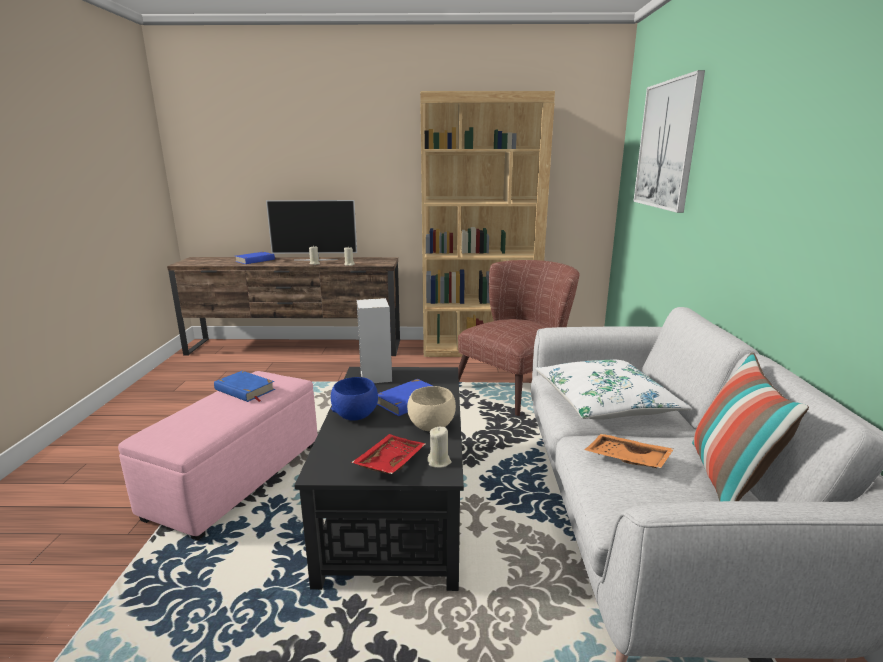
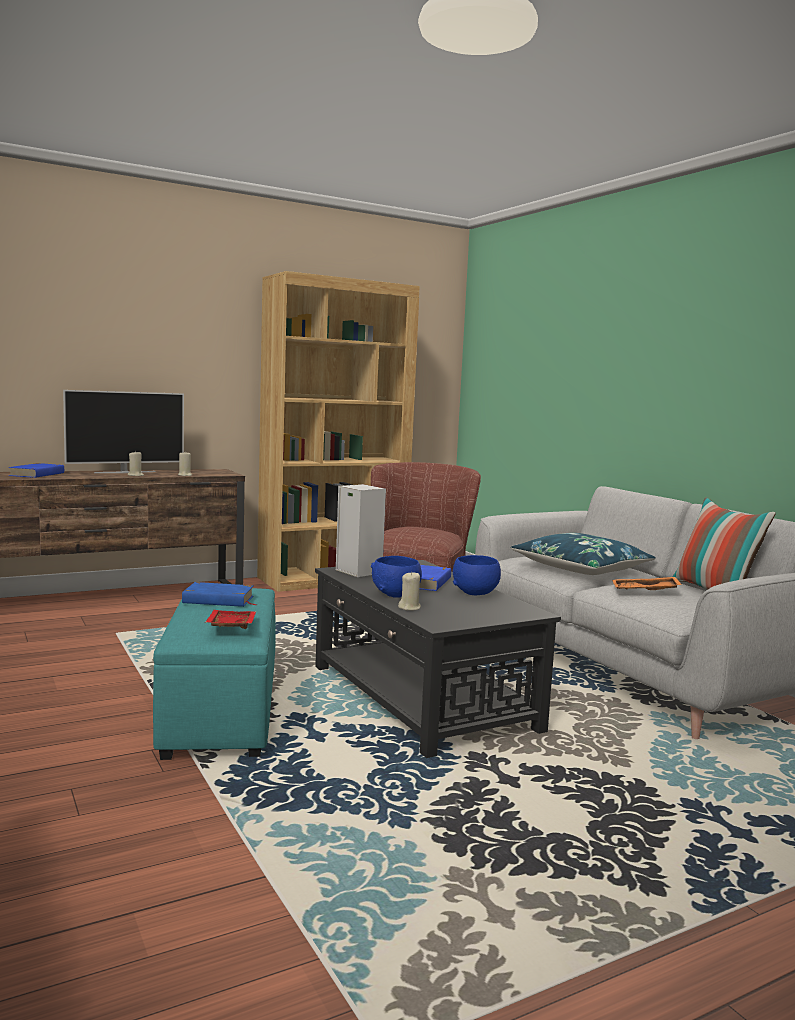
camera: 30 degrees left, 10 degrees down
(238, 478) = (221, 711): pink ottoman -> turquoise ottoman
(389, 462) = (483, 613): red tray -> red tray (229, 627)
(432, 426) = (476, 593): beige bowl -> blue bowl
(439, 462) = (520, 608): beige candle -> beige candle (409, 608)
(605, 403) = (581, 568): white pillow -> blue pillow
(666, 145) = (535, 347): picture -> none

